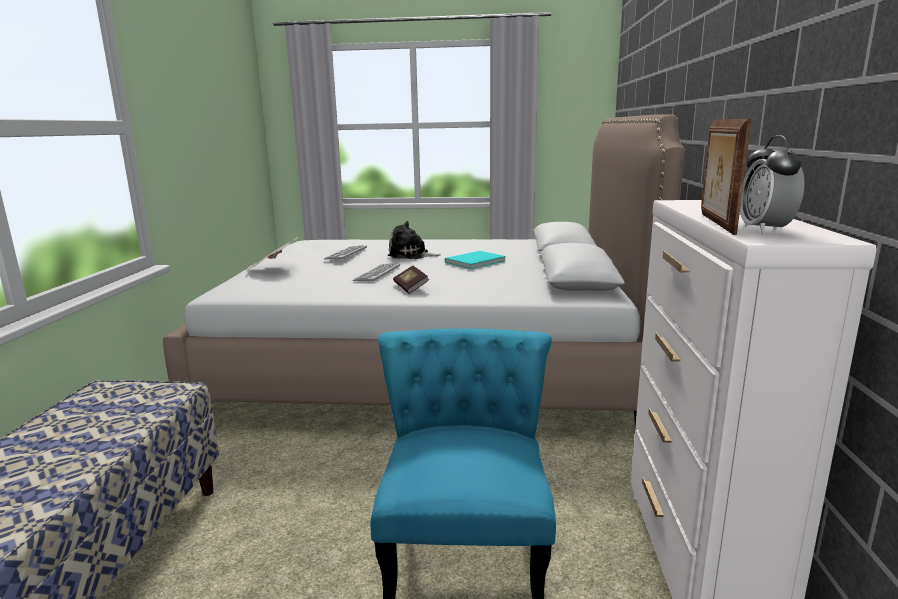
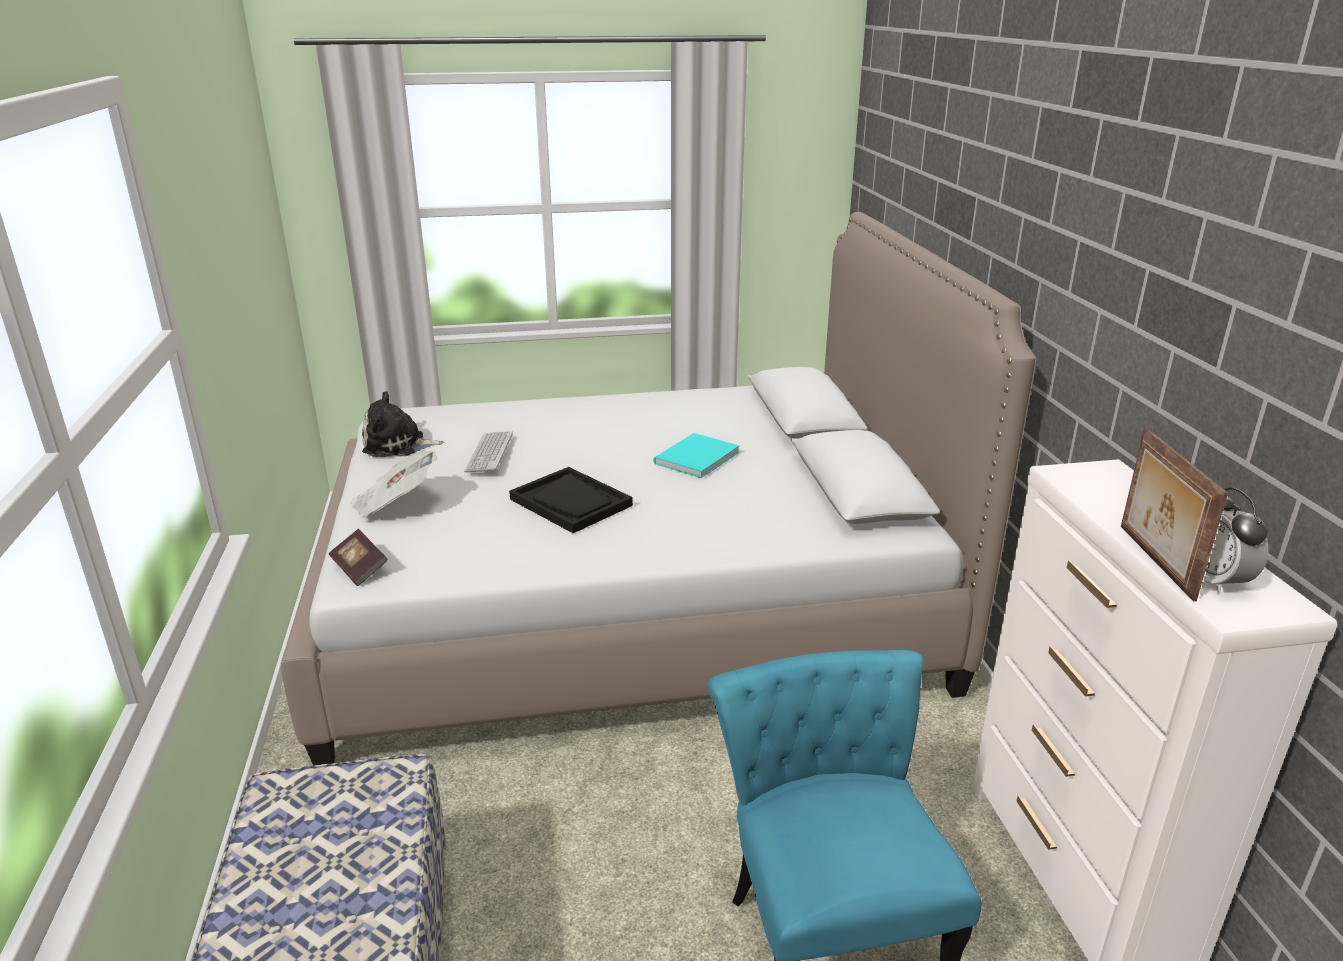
camera: 15 degrees left, 10 degrees up
(377, 273) = (571, 502): keyboard -> black tray
(411, 255) = (591, 448): plush toy -> plush toy (398, 445)
(411, 288) = (644, 535): book -> book (359, 568)

